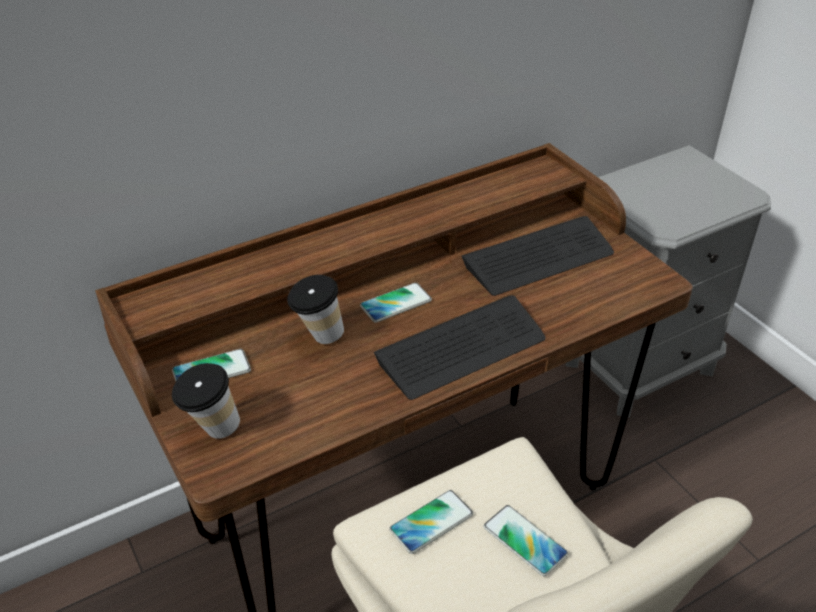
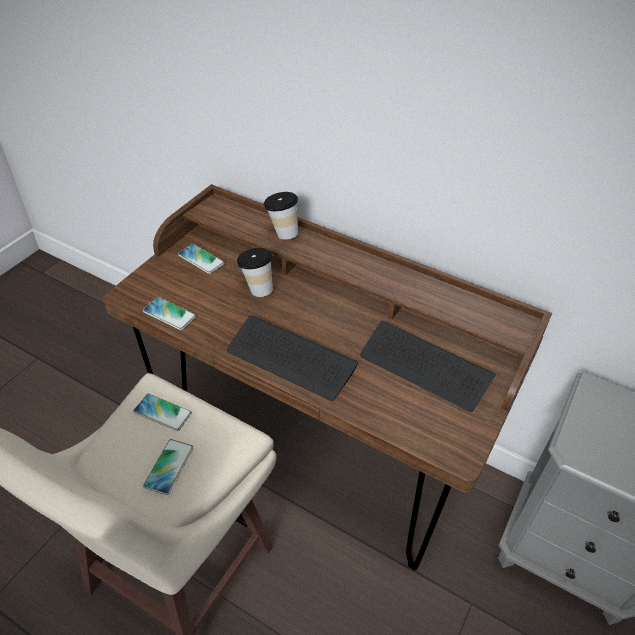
camera: 60 degrees right, 5 degrees up
(211, 430) = (155, 279): cup -> cup (282, 233)
(396, 303) = (314, 310): phone -> phone (169, 314)

